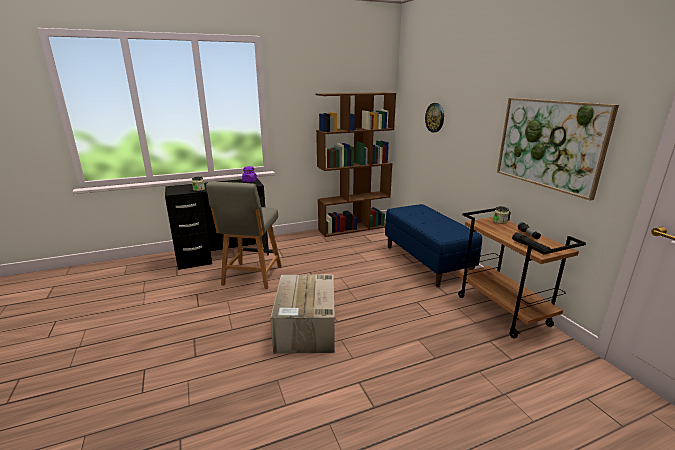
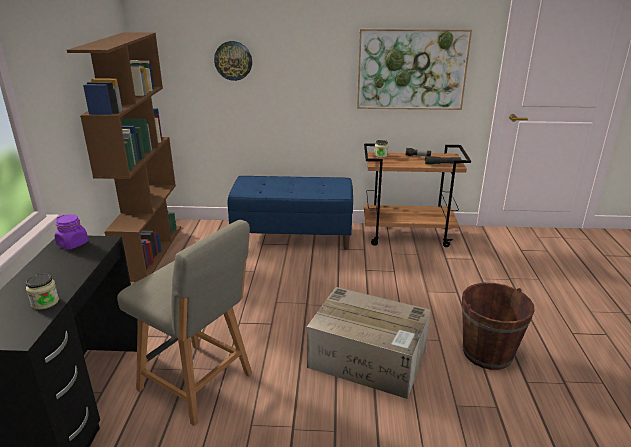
camera: 65 degrees left, 5 degrees up
(354, 390) = (487, 353): none -> brown bucket

